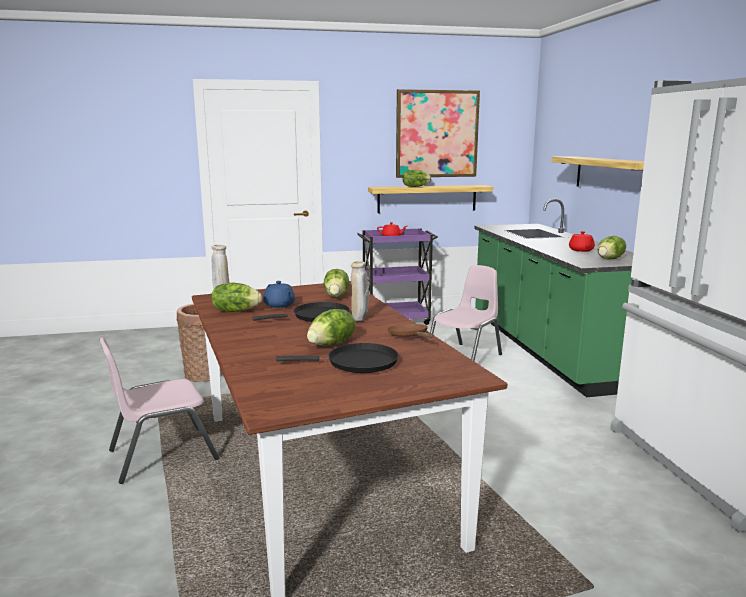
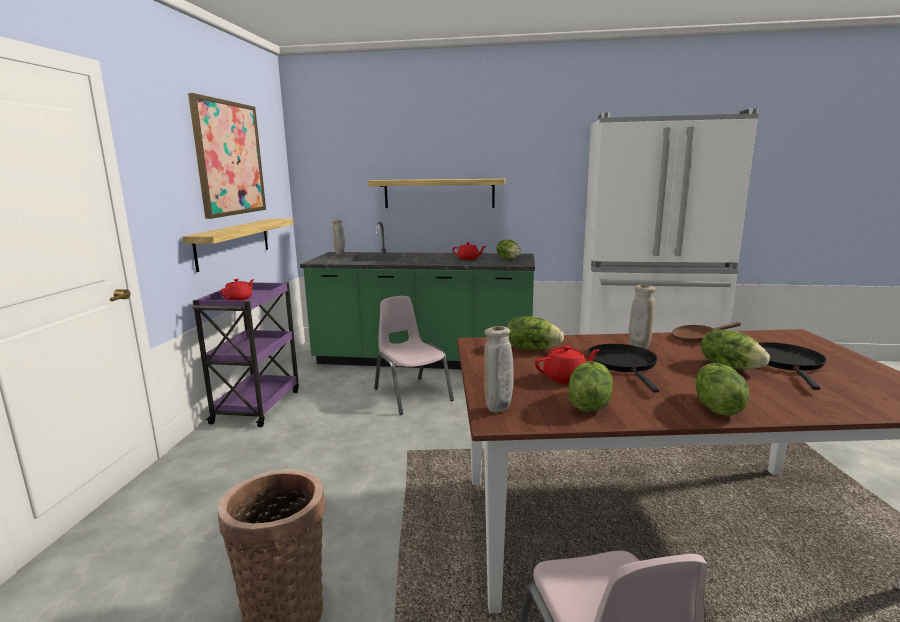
camera: 70 degrees left, 0 degrees up
(279, 305) = (566, 378): blue teapot -> red teapot
(415, 187) = (236, 228): lettuce -> lettuce (715, 407)
(531, 226) = (340, 254): none -> beige vase

